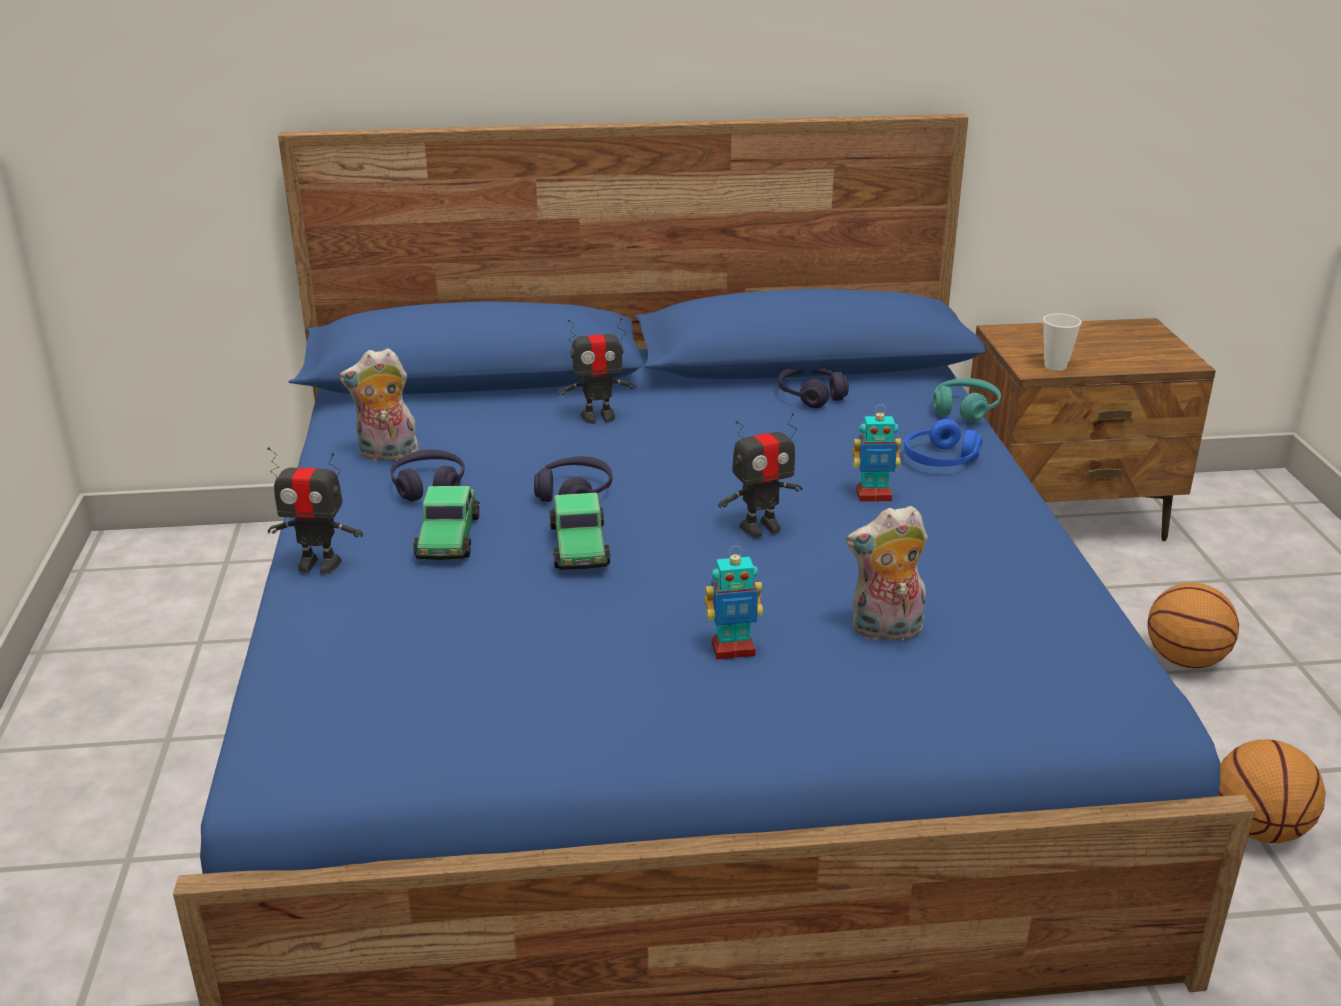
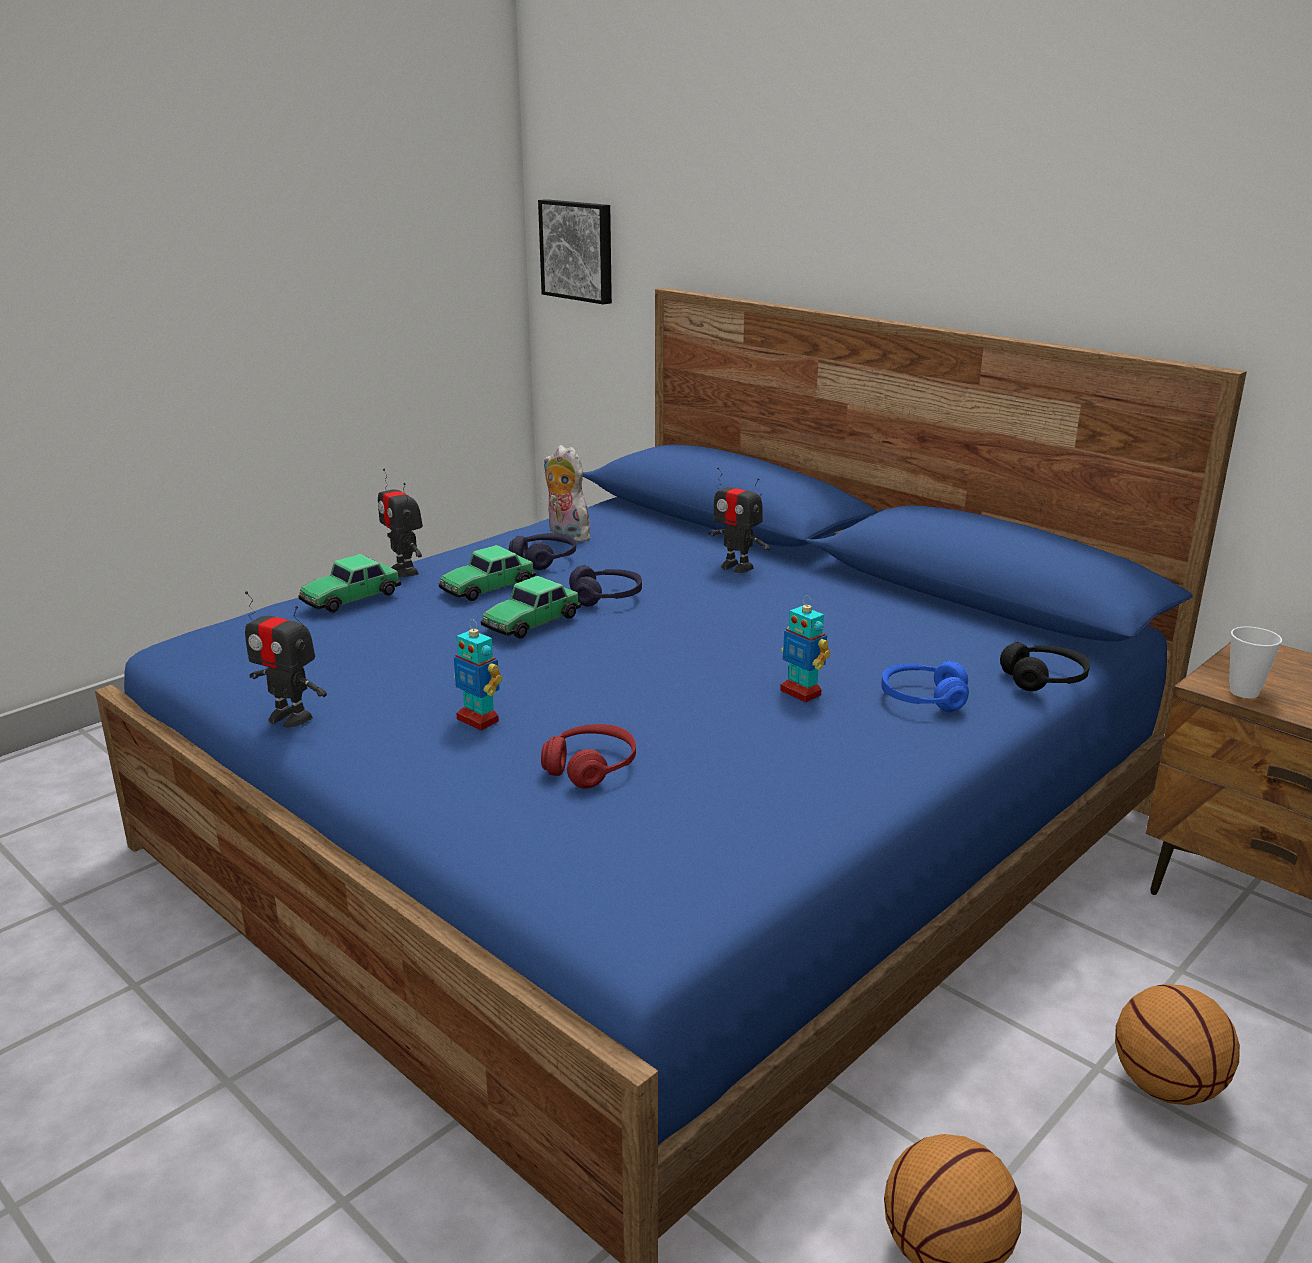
camera: 50 degrees right, 5 degrees down
(105, 103) = (578, 250): none -> picture
(353, 615) = (350, 597): none -> toy car
(760, 527) = (669, 670): toy robot -> toy robot (290, 717)
(811, 395) = (927, 616): purple headphones -> none
(885, 631) = (590, 767): plush toy -> red headphones
(965, 409) = (1044, 679): turquoise headphones -> black headphones

